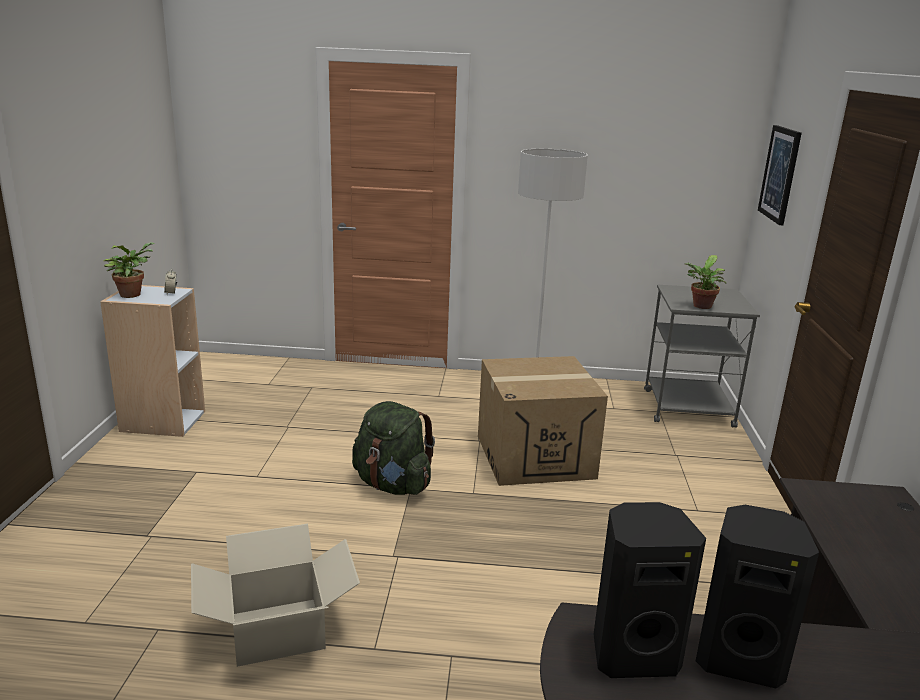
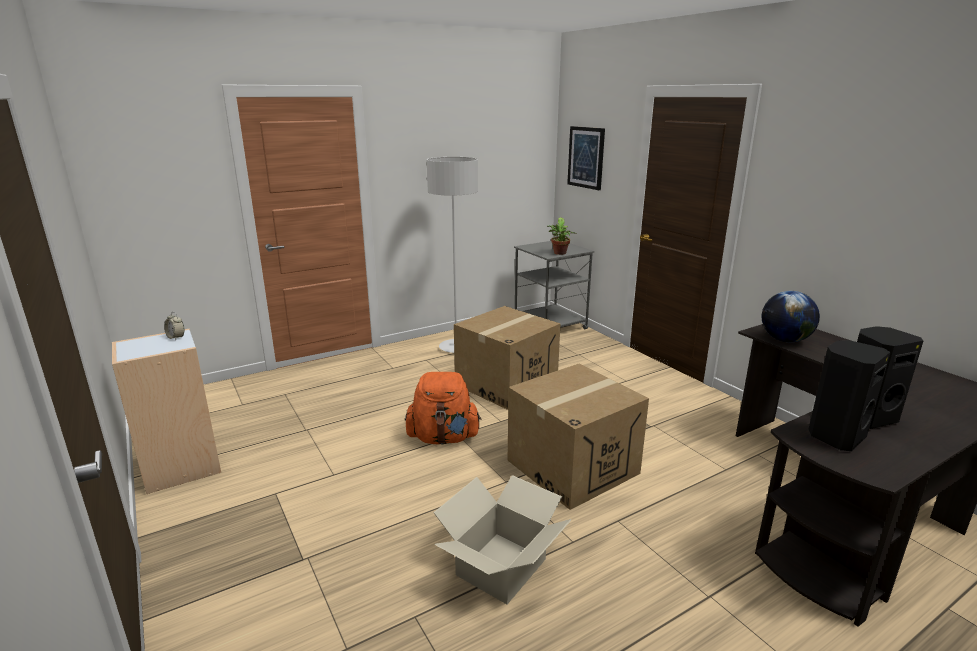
camera: 35 degrees left, 0 degrees up
(132, 294) = (135, 349): potted plant -> none
(393, 485) = (443, 438): green backpack -> orange backpack
(484, 575) = (572, 466): none -> cardboard box
(834, 515) = (785, 340): none -> globe

